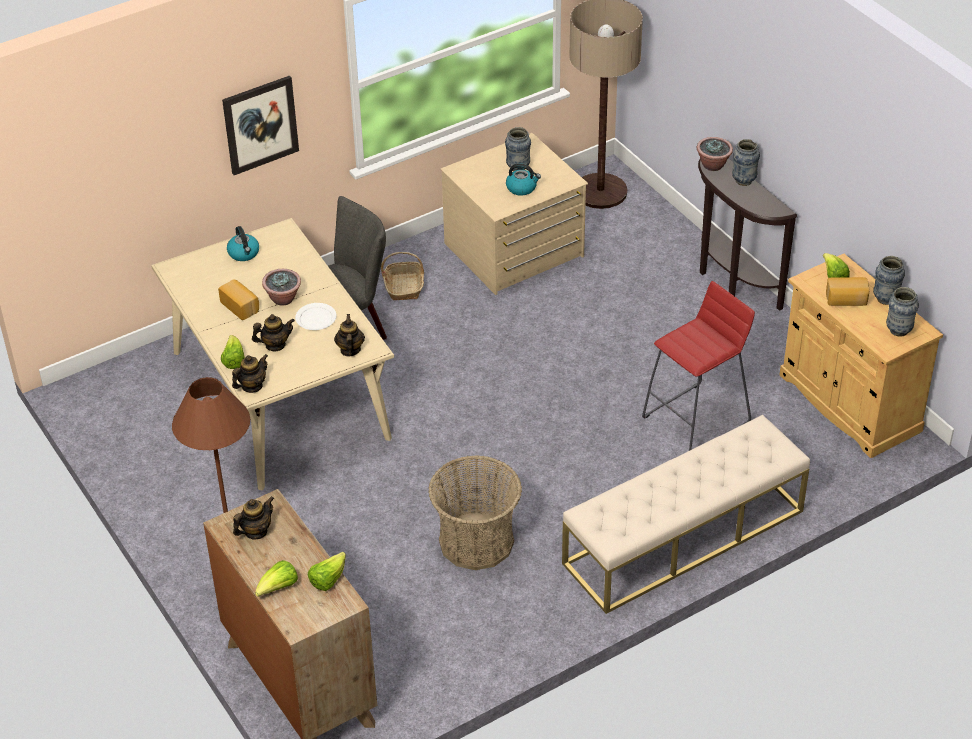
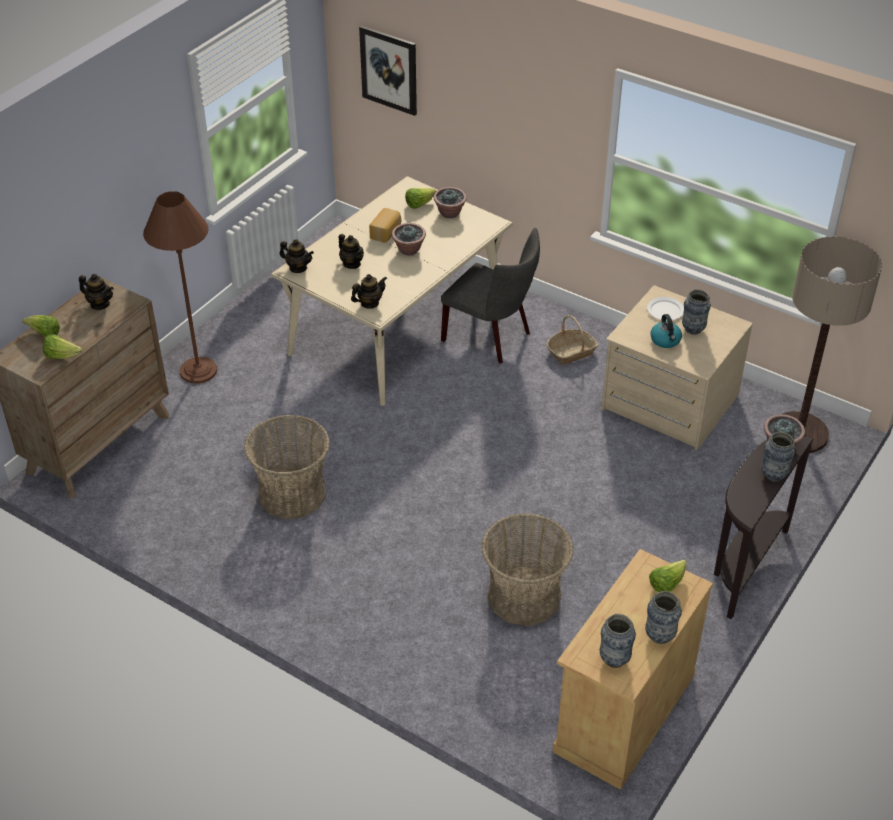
camera: 65 degrees right, 0 degrees up
(234, 360) = (322, 250): lettuce -> lettuce (419, 204)
(244, 253) = (450, 213): kettle -> potted plant
(260, 124) = (524, 130): picture -> picture (389, 70)
(316, 318) = (397, 274): white plate -> white plate (665, 310)
(683, 537) = (364, 630): beige bench -> none
(697, 420) = (524, 597): red stool -> basket
(846, 300) = (635, 603): bread -> none

